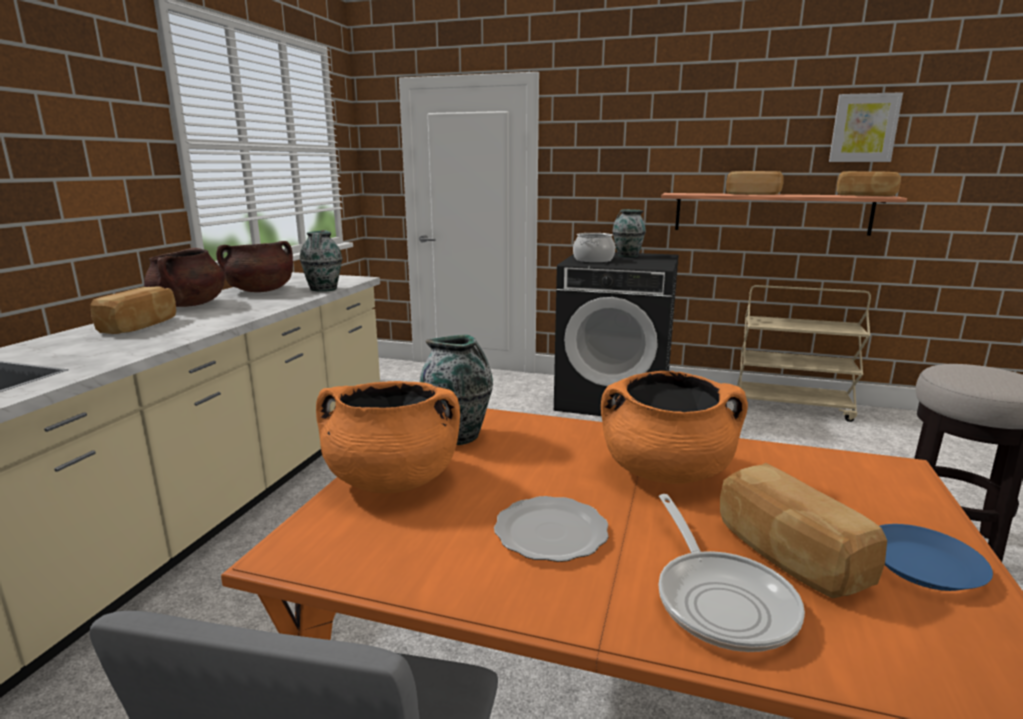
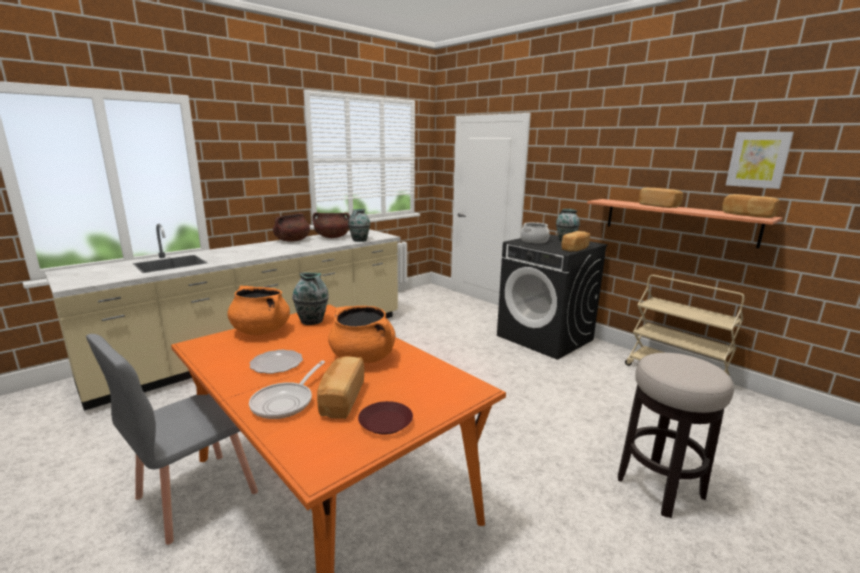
camera: 30 degrees right, 0 degrees up
(141, 326) = (259, 248): bread -> bread (576, 249)
(924, 566) = (385, 423): blue plate -> brown plate

